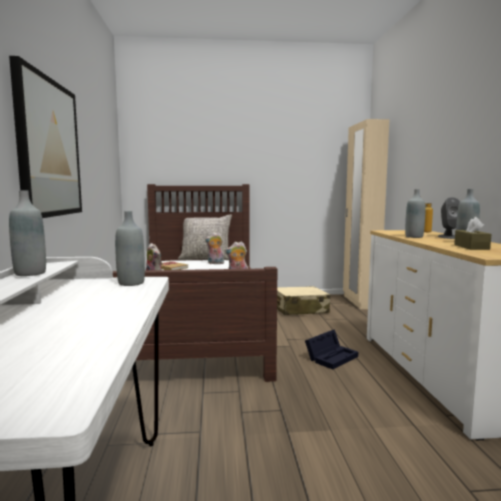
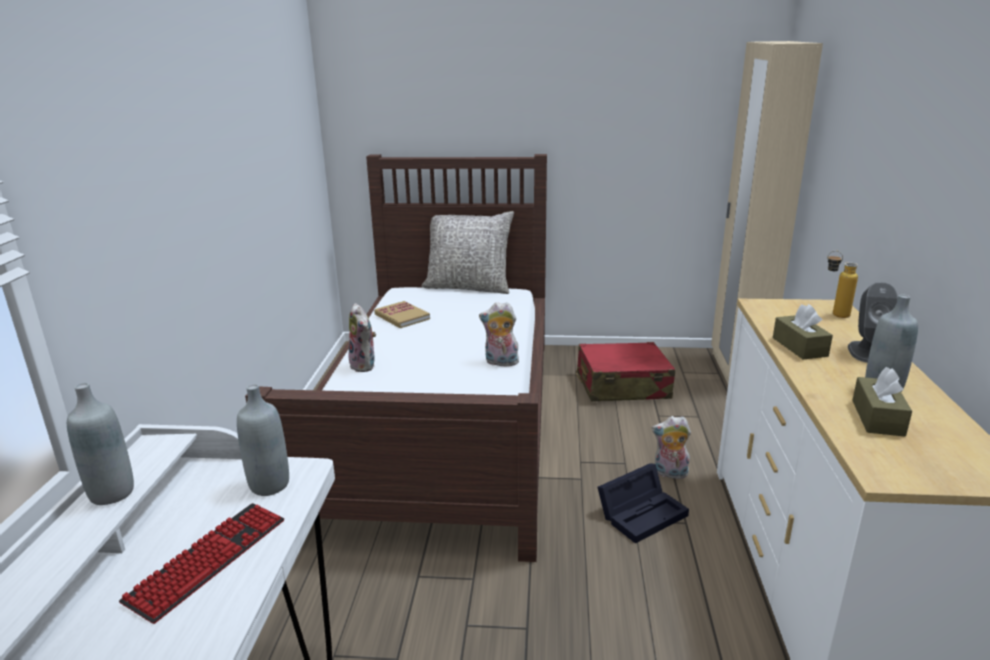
camera: 10 degrees right, 15 degrees up
(48, 148) = (161, 191): picture -> none
(104, 302) = (209, 560): none -> keyboard
(215, 263) = (479, 306): plush toy -> plush toy (669, 473)
(299, 309) = (622, 386): beige suitcase -> red suitcase
(414, 237) = (799, 347): grey bottle -> brown tissue box

